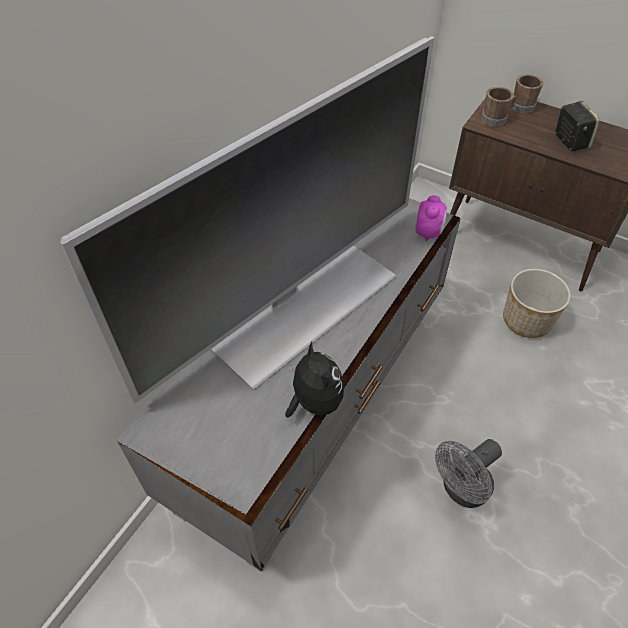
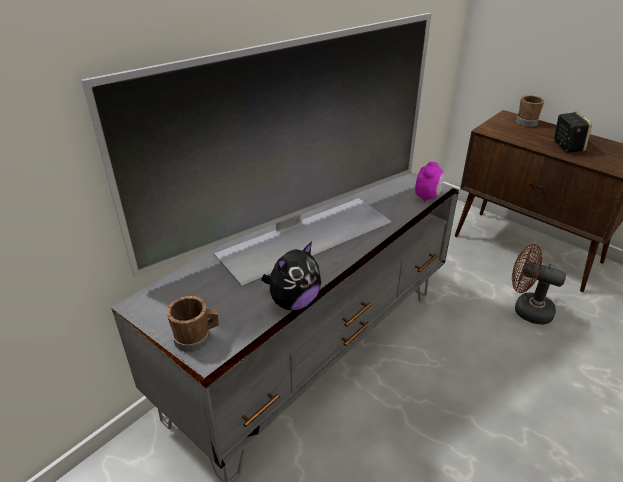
camera: 10 degrees right, 15 degrees down
(314, 402) = (293, 301): plush toy -> plush toy turned 60 degrees clockwise
(461, 490) = (440, 444): grey fan -> none
(496, 119) = (502, 128): brown mug -> brown mug (197, 338)
(527, 320) = (526, 309): planter -> brown fan

